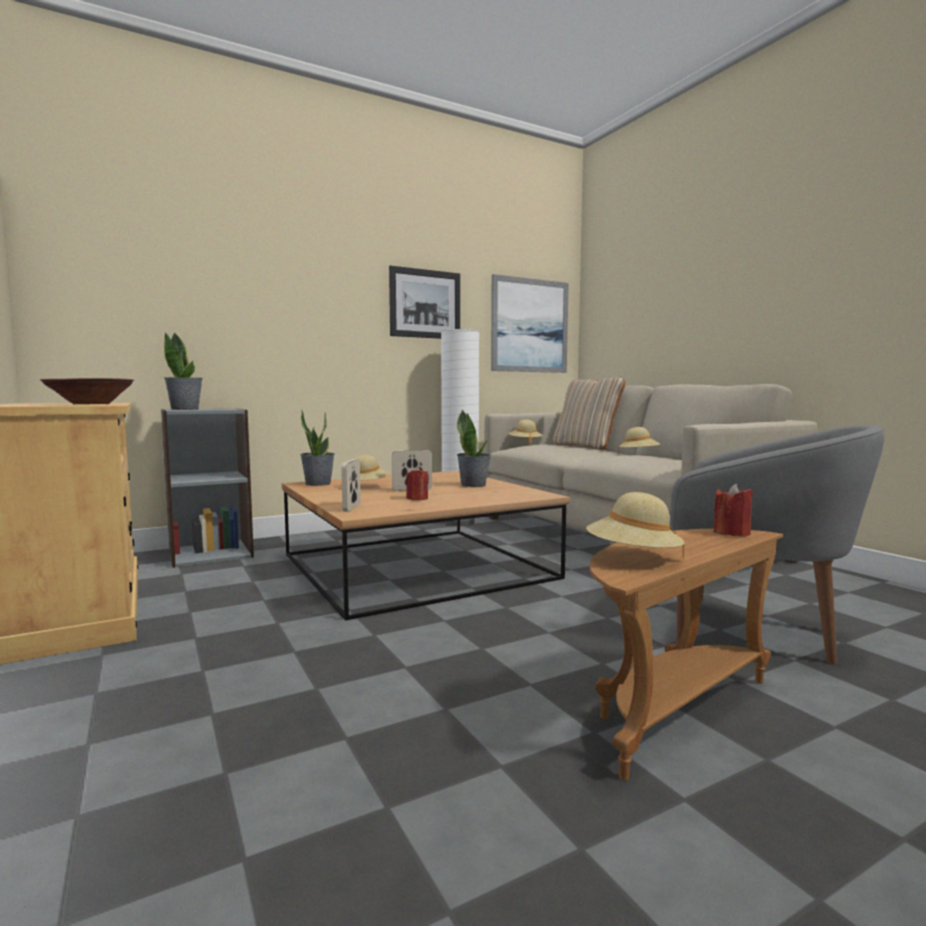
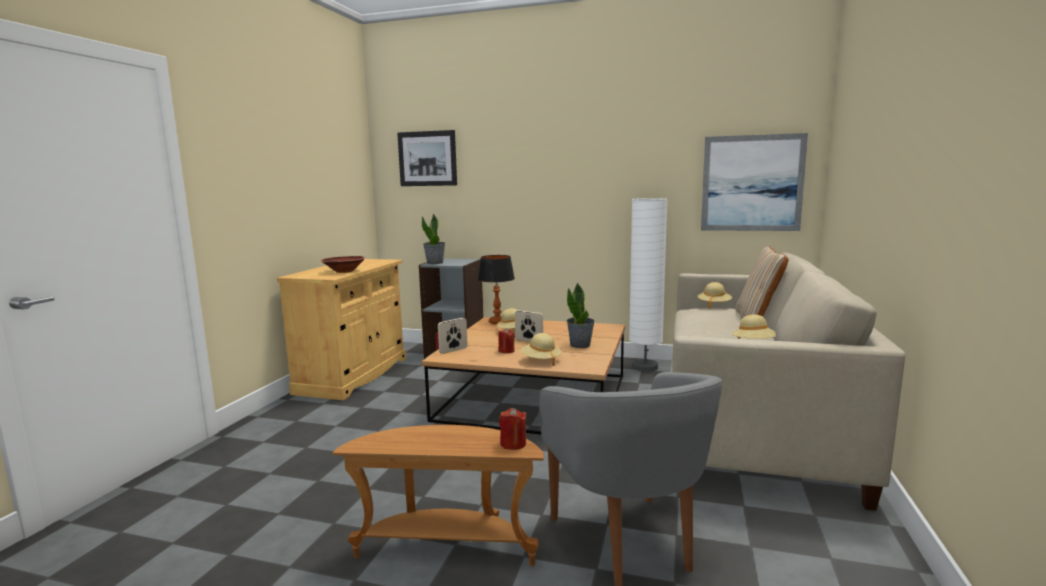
camera: 45 degrees right, 5 degrees up
(318, 484) = (497, 322): potted plant -> table lamp
(425, 304) = (631, 172): picture -> picture (427, 158)
(633, 558) = (399, 437): beige hat -> beige hat (541, 360)

